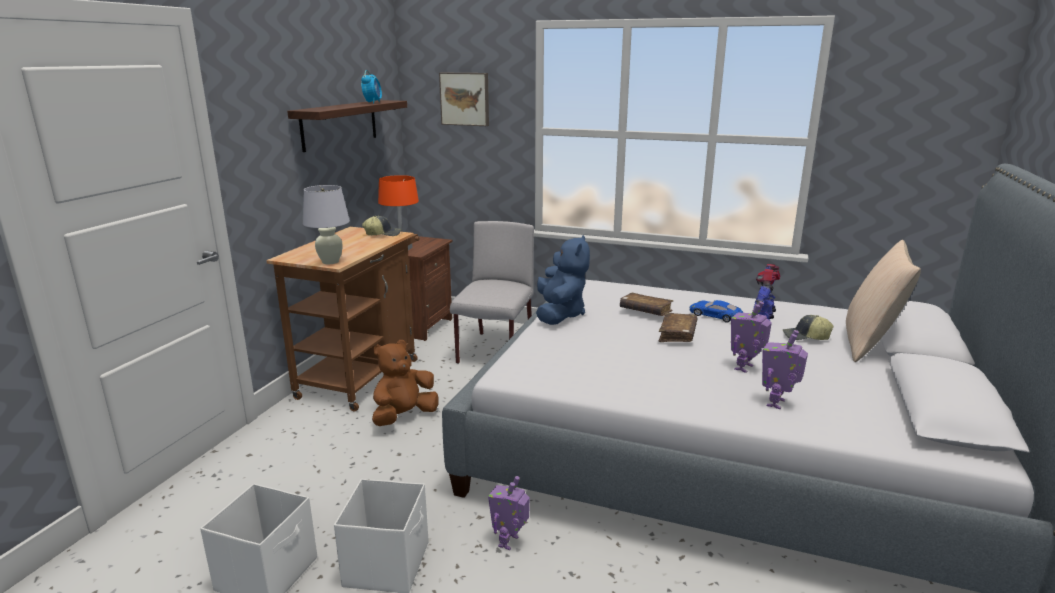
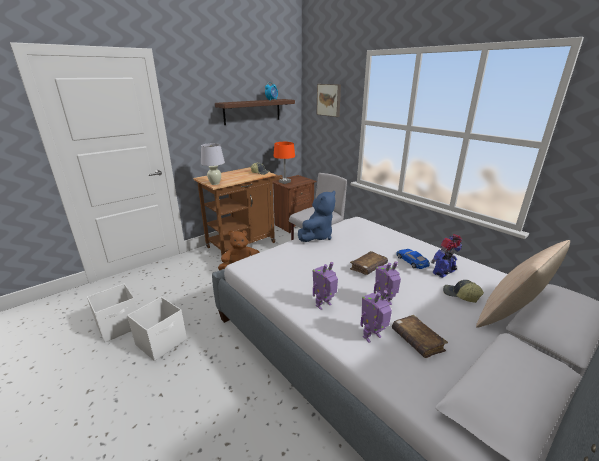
camera: 30 degrees right, 5 degrees up
(509, 542) = (220, 355): toy robot -> toy robot (324, 305)
(645, 311) = (367, 246): brown book -> brown book (417, 341)

